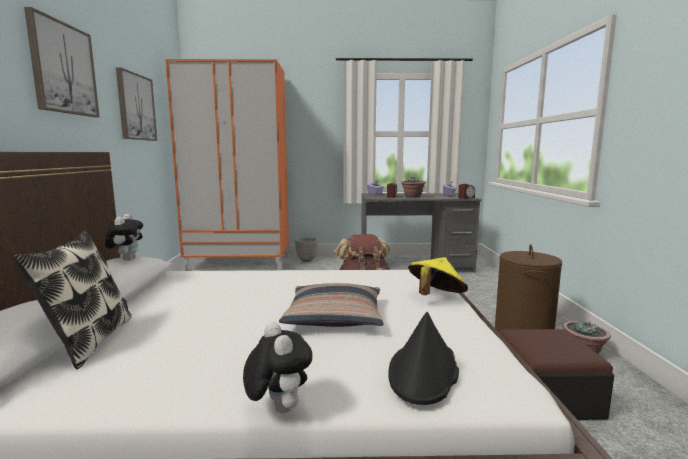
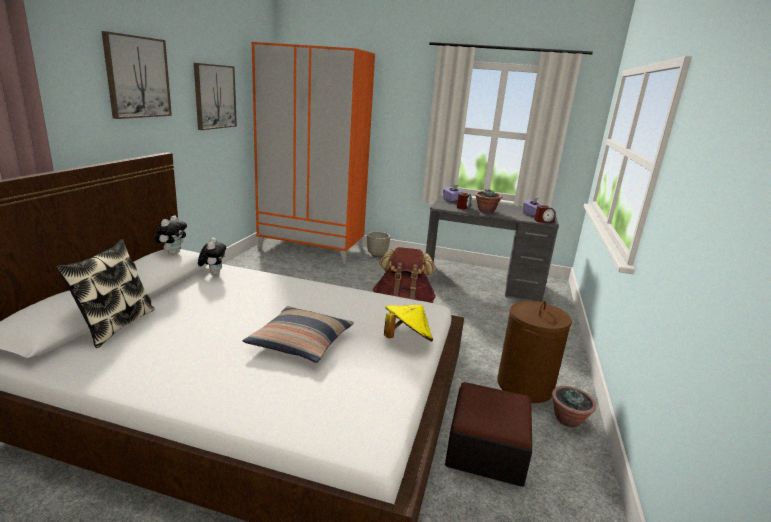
camera: 15 degrees right, 10 degrees up
(277, 408) = (195, 412): plush toy -> plush toy (213, 274)
(423, 372) = (315, 411): black hat -> none

